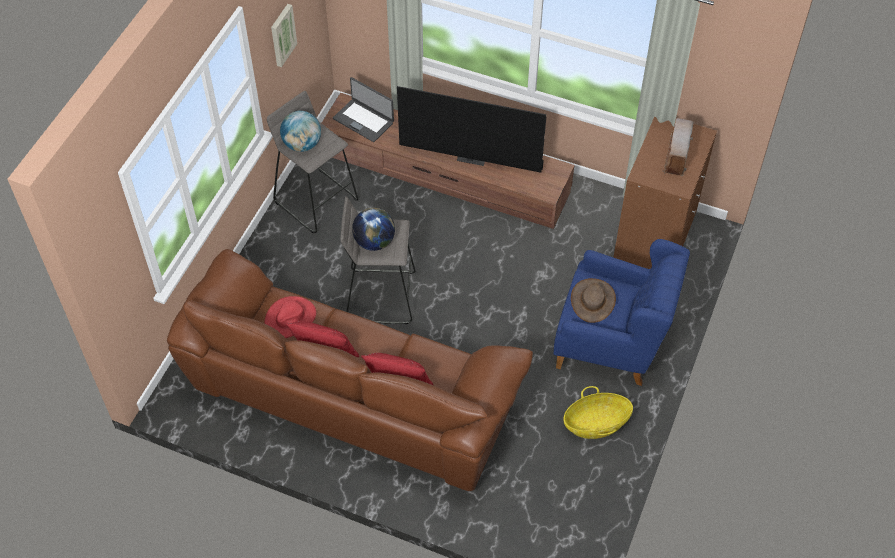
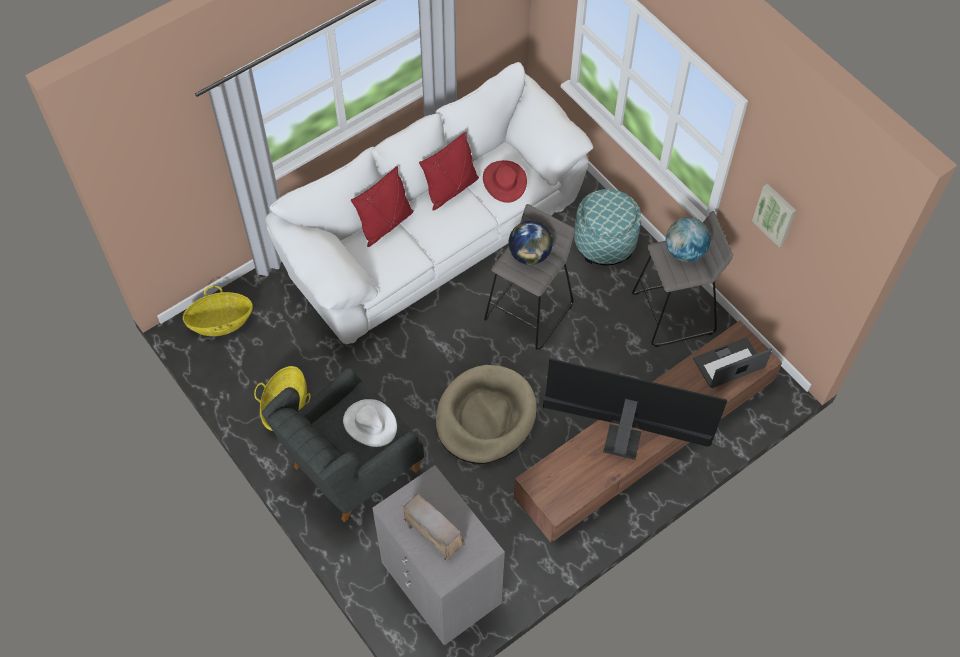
camera: 120 degrees right, 5 degrees up
(272, 275) = (604, 242): none -> ottoman
(353, 402) = (434, 243): brown sofa -> white sofa
(472, 156) = (623, 437): television -> television turned 60 degrees clockwise
(499, 279) = (485, 416): none -> beige dog bed
(554, 529) = (221, 322): none -> basket
(593, 300) = (370, 424): brown hat -> white hat
(610, 344) = (352, 468): blue armchair -> grey armchair
(654, 240) = (440, 585): brown cabinet -> grey cabinet

